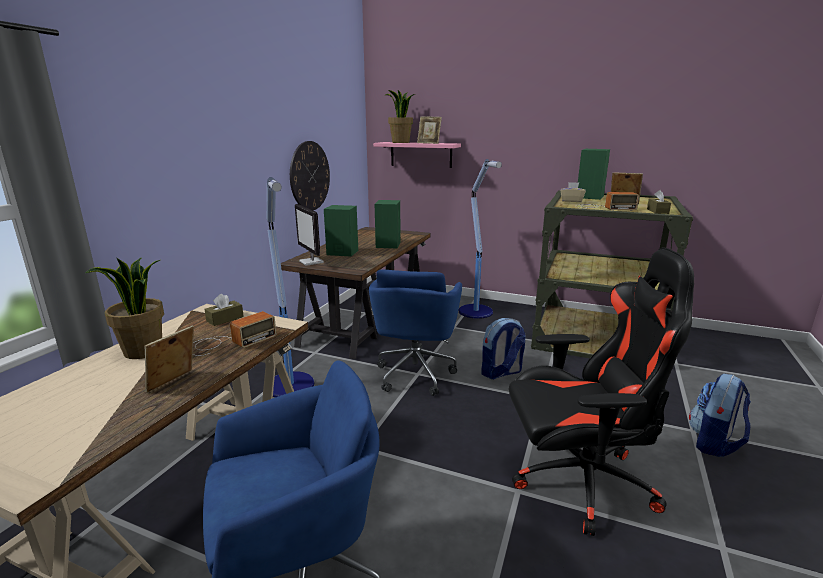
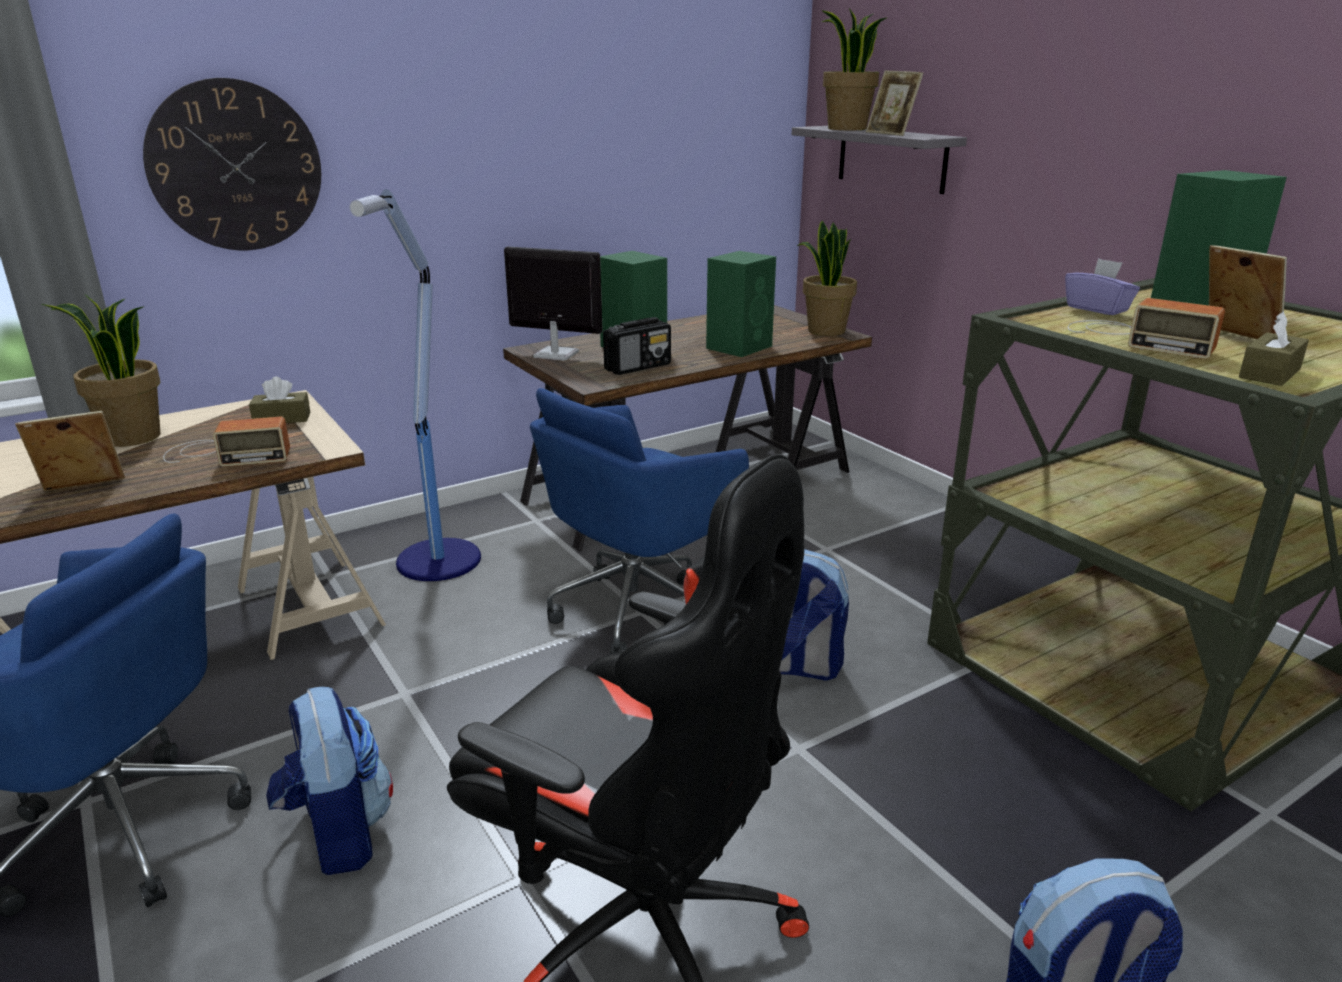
camera: 35 degrees right, 5 degrees up
(310, 176) = (613, 190): wall clock -> wall clock (235, 166)
(311, 262) = (555, 354): monitor -> monitor turned 105 degrees clockwise
(362, 260) = (638, 367): none -> radio
(409, 233) = (825, 331): none -> potted plant
(420, 517) = (338, 834): none -> backpack
(421, 154) = (891, 158): pink shelf -> grey shelf
(476, 312) = (917, 533): floor lamp -> none
(571, 201) = (1097, 309): beige tissue box -> purple tissue box

